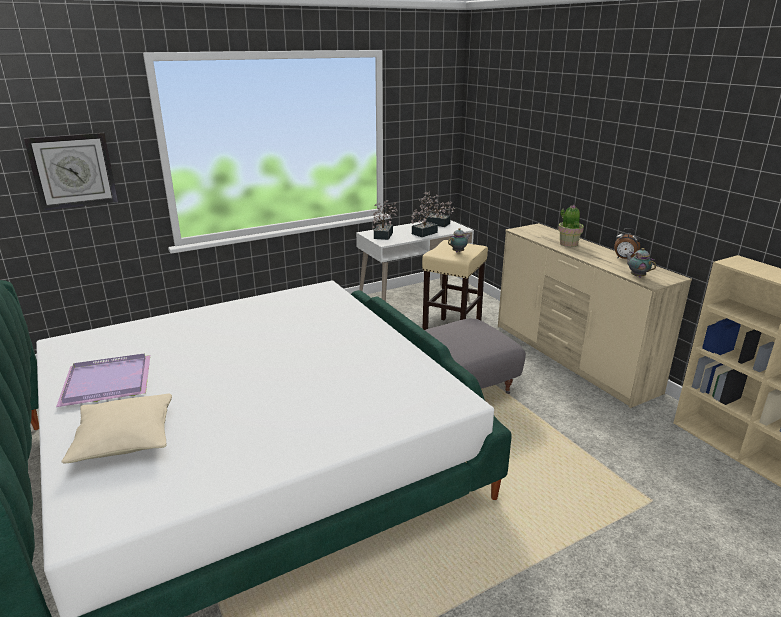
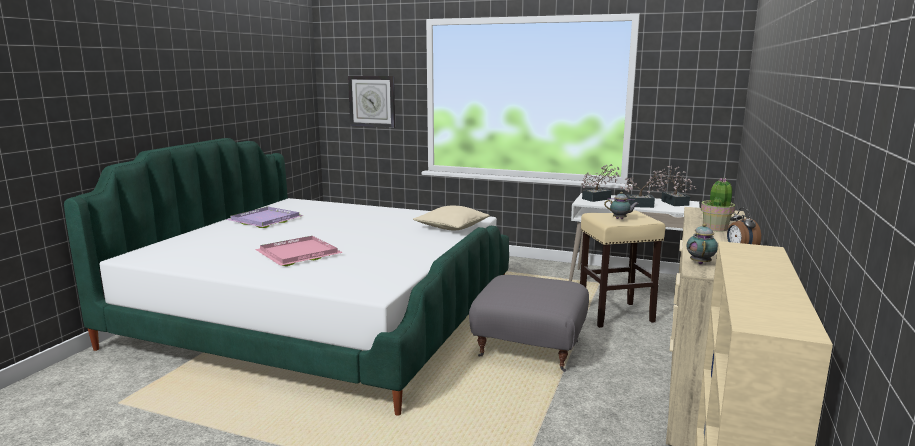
camera: 50 degrees right, 10 degrees down
(124, 439) = (215, 239): beige pillow -> beige pillow (452, 227)
(284, 403) = (298, 254): none -> pink tray

